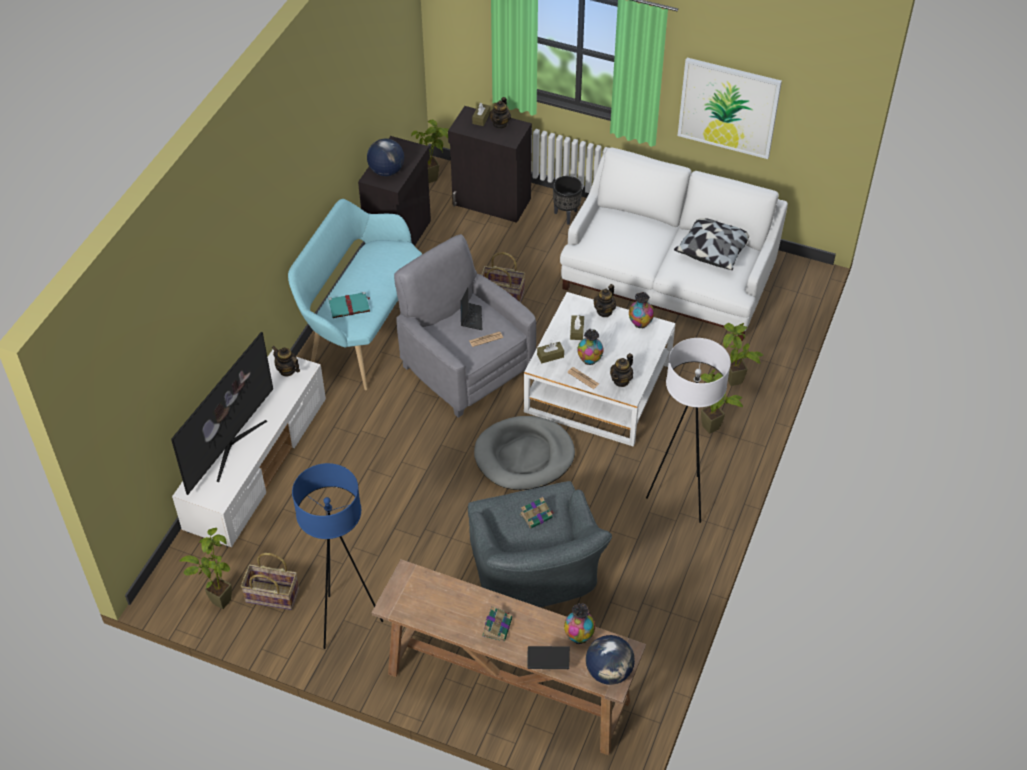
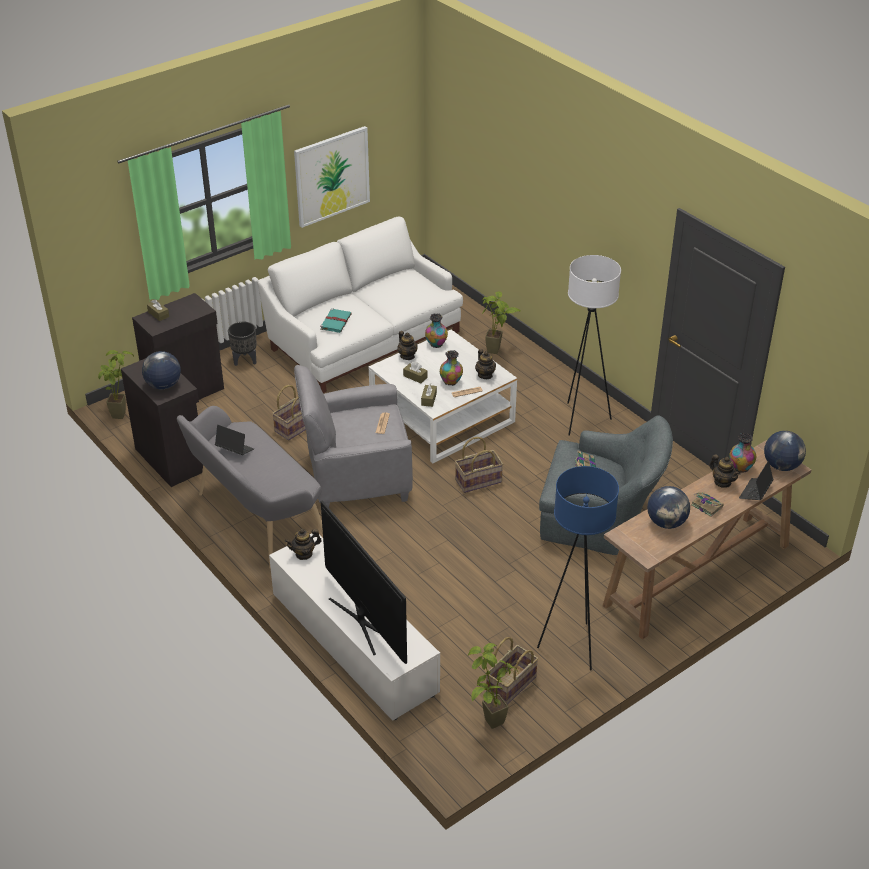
camera: 60 degrees left, 10 degrees down
(350, 306) = (276, 481): turquoise book -> turquoise book (336, 321)
(363, 328) = (255, 520): turquoise bench -> grey bench
(449, 603) = (666, 522): none -> globe
(471, 318) = (351, 423): laptop -> laptop (234, 450)
(500, 124) = (177, 307): teapot -> teapot (722, 482)
(524, 456) = (478, 480): grey dog bed -> basket
(712, 433) = (533, 380): potted plant -> none
(713, 249) = (395, 283): pillow -> none

